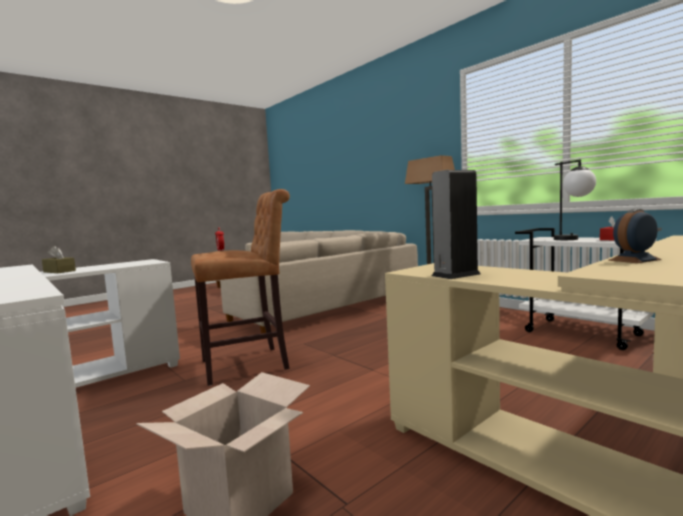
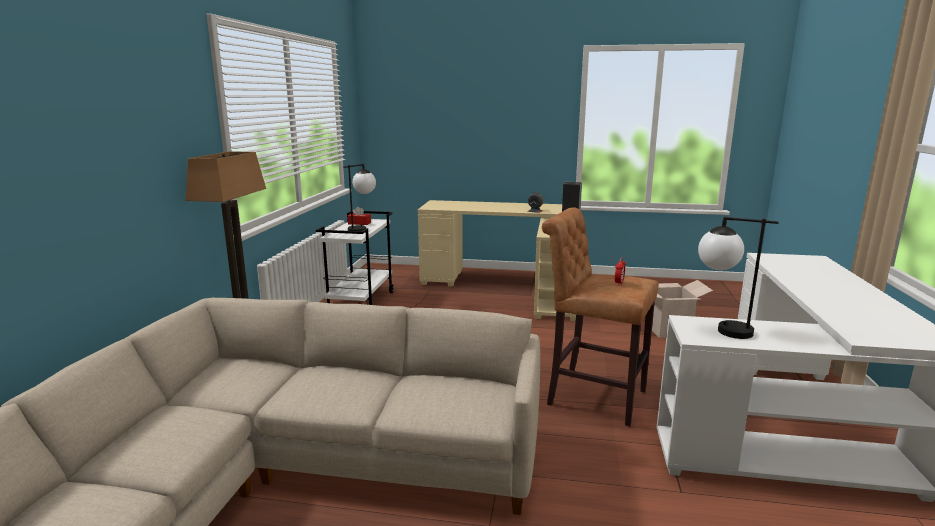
camera: 130 degrees left, 10 degrees up
(59, 271) = (805, 336): brown tissue box -> none
(128, 264) = (720, 330): none -> table lamp

